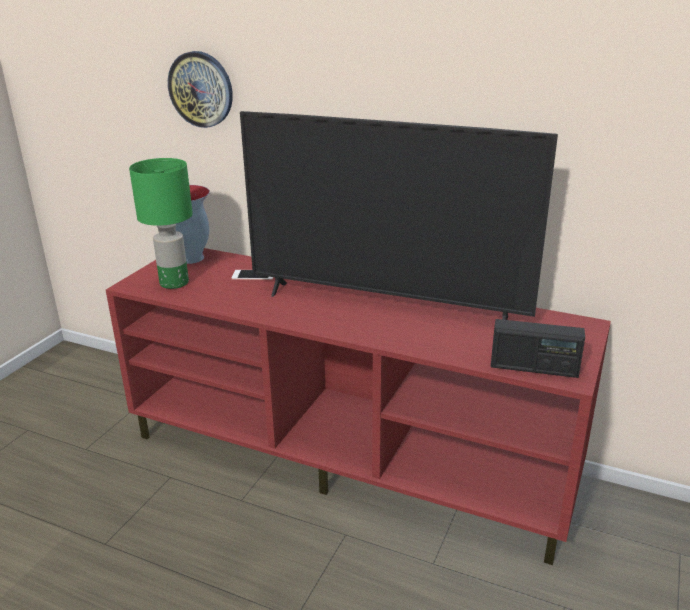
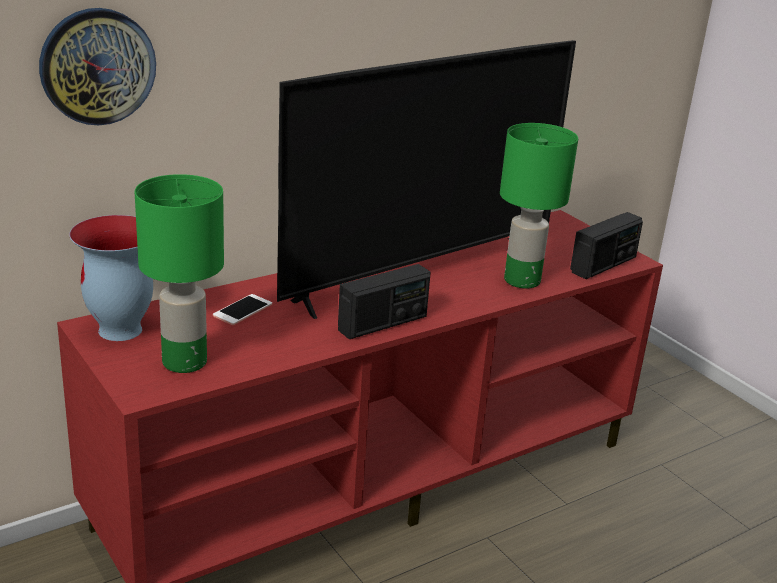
camera: 60 degrees left, 0 degrees up
(294, 317) = (383, 323): none -> radio
(438, 342) = (521, 281): none -> green table lamp

